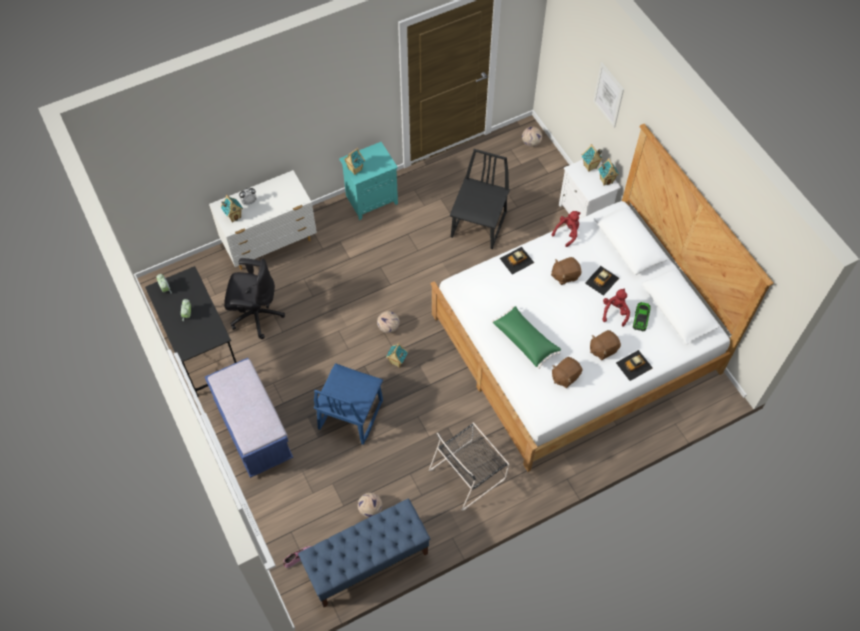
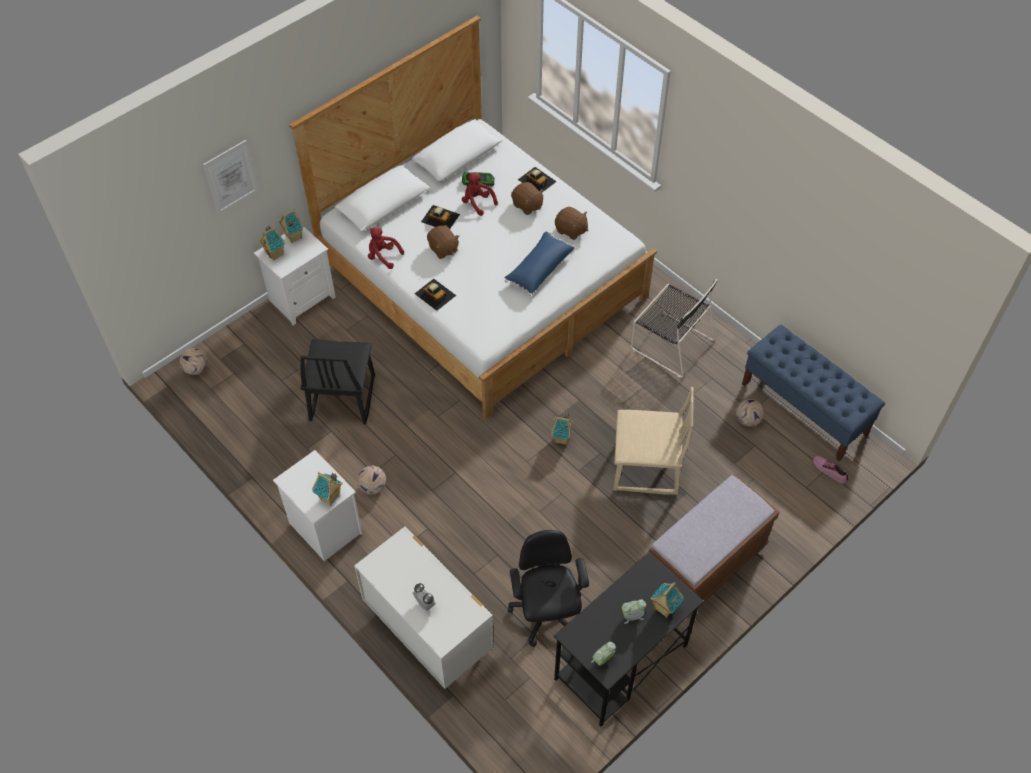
camera: 105 degrees left, 5 degrees down
(234, 216) = (454, 616): toy house -> toy house (664, 608)
(253, 430) = (705, 564): blue bench -> brown bench
(350, 414) = (646, 468): blue chair -> beige chair
(371, 199) = (324, 528): turquoise nightstand -> white nightstand
(388, 327) = (517, 459): football -> football (372, 487)
(479, 225) = (341, 398): black chair -> black chair turned 90 degrees counterclockwise
(525, 340) = (538, 269): green pillow -> blue pillow
(615, 312) = (477, 203): red plush toy -> red plush toy turned 45 degrees clockwise

